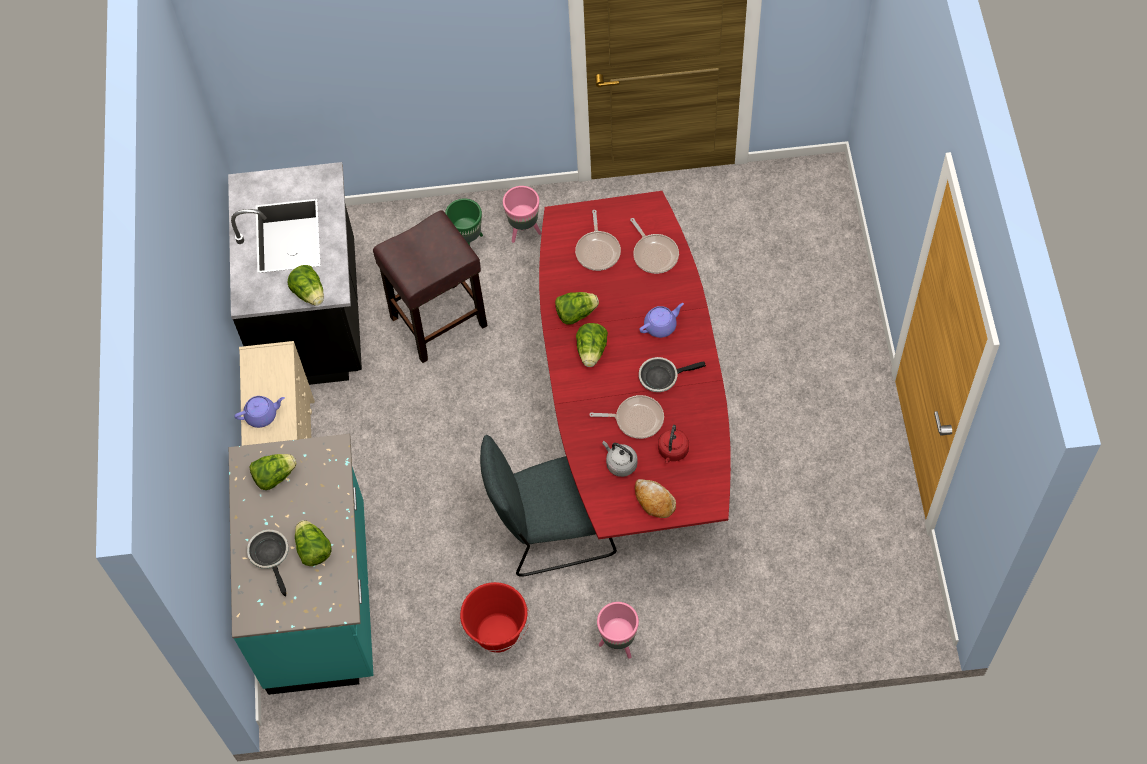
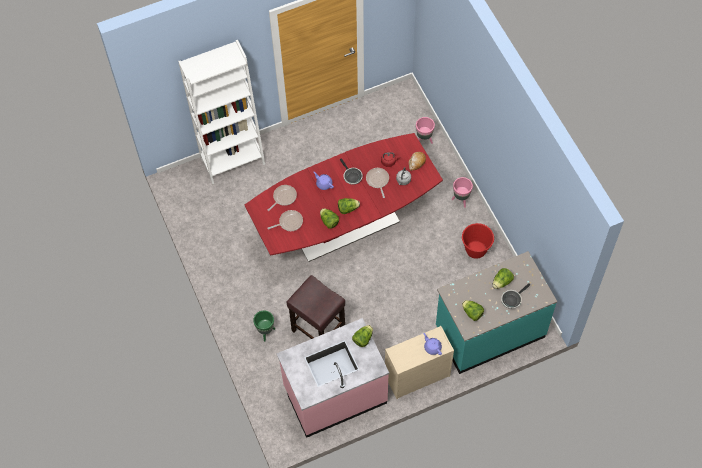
camera: 110 degrees left, 0 degrees up
(313, 316) = (334, 394): black counter -> pink counter
(524, 231) = (249, 307): pink planter -> pink planter (424, 140)
(551, 532) = (417, 243): grey chair -> none
(835, 269) = (232, 161): none -> white bookcase

